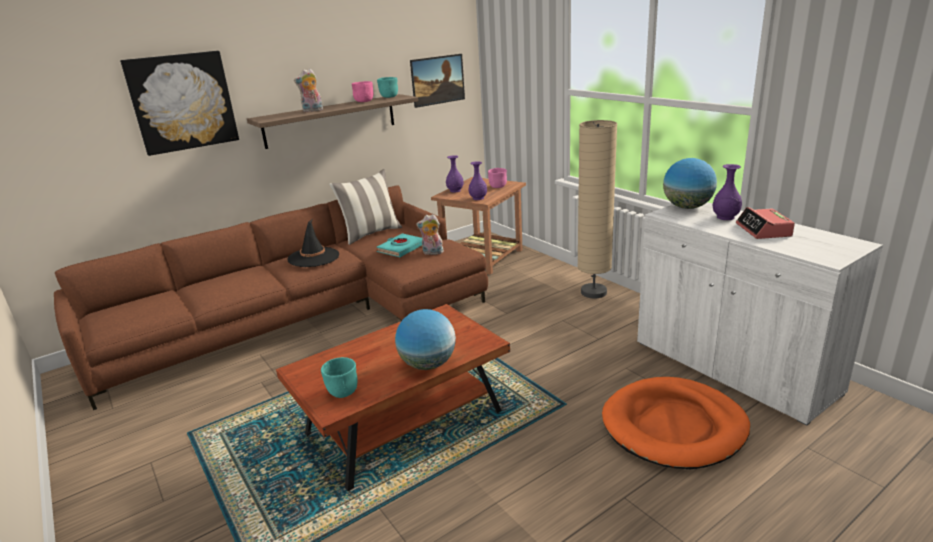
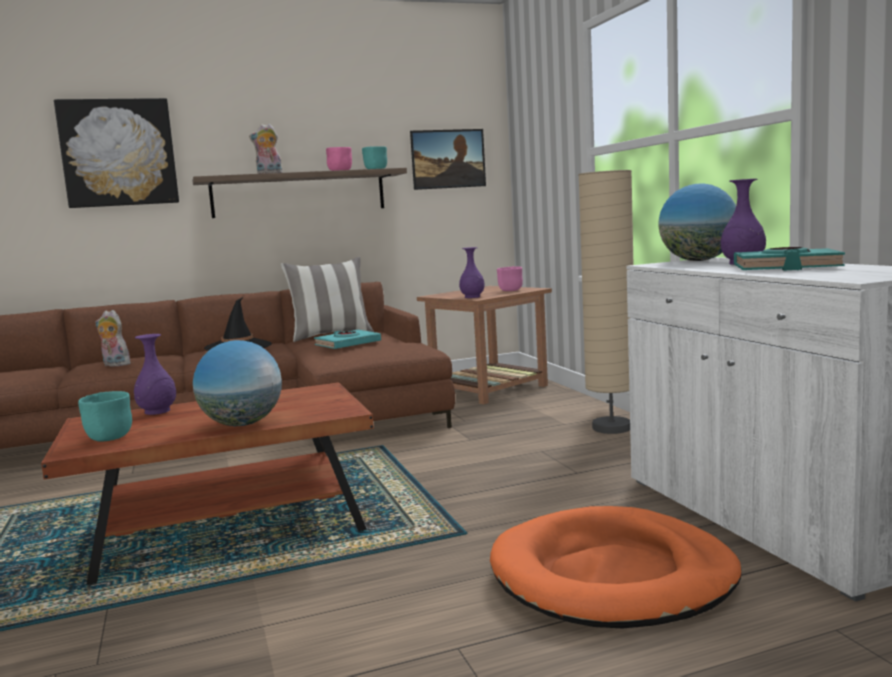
camera: 15 degrees right, 15 degrees down
(432, 253) = (380, 348): plush toy -> plush toy (114, 365)
(455, 191) = (453, 293): purple vase -> purple vase (157, 411)
(763, 230) = (785, 267): alarm clock -> turquoise book

